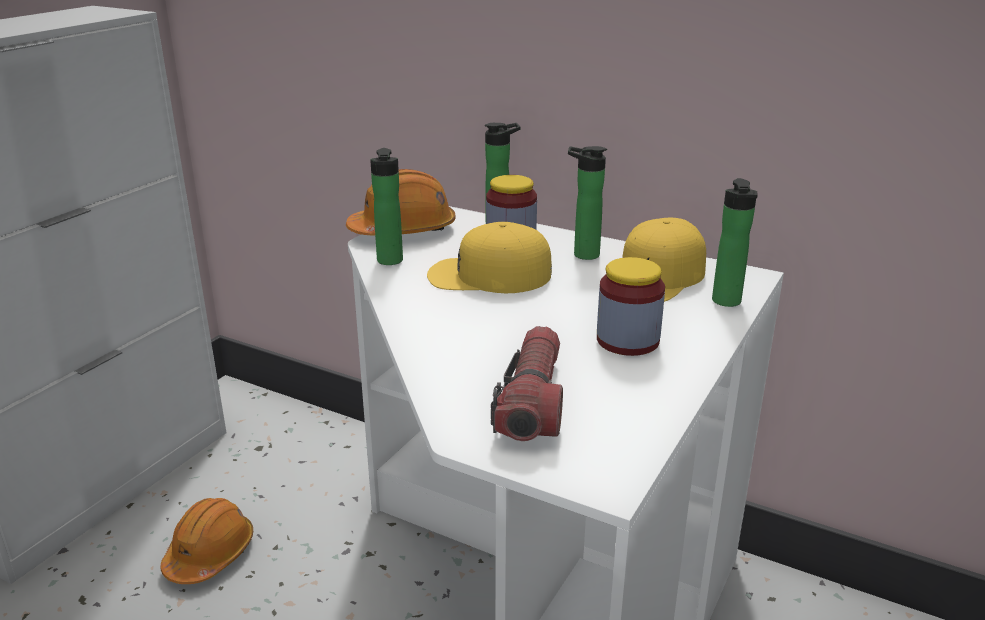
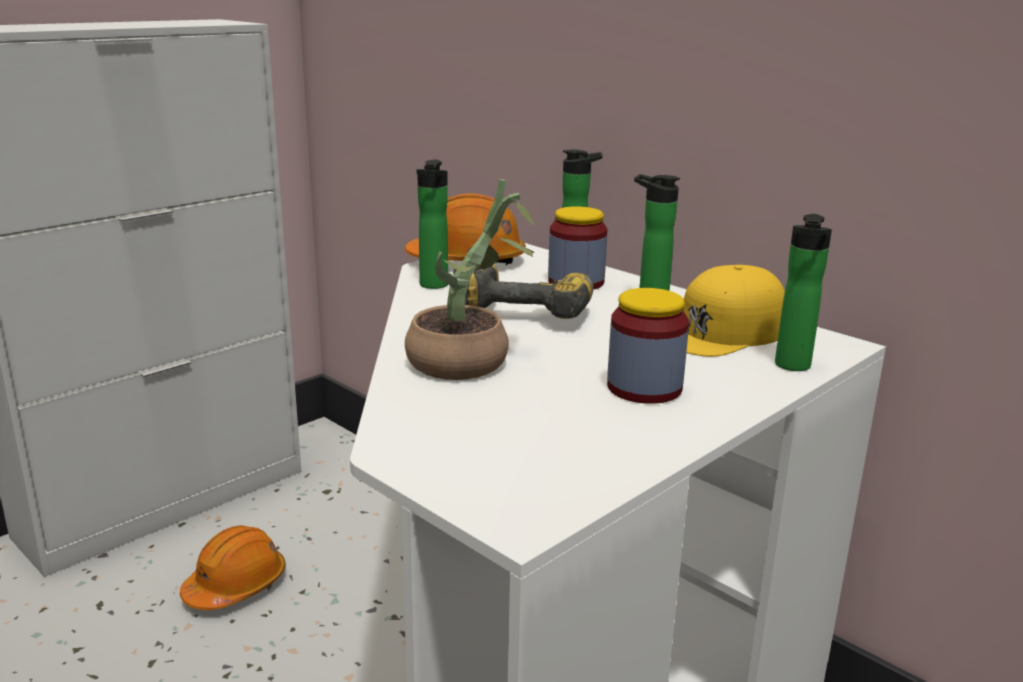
camera: 15 degrees right, 5 degrees down
(473, 337) = (470, 362): none -> potted plant
(488, 275) = (529, 309): yellow cap -> power drill
(532, 401) = (492, 430): flashlight -> none

